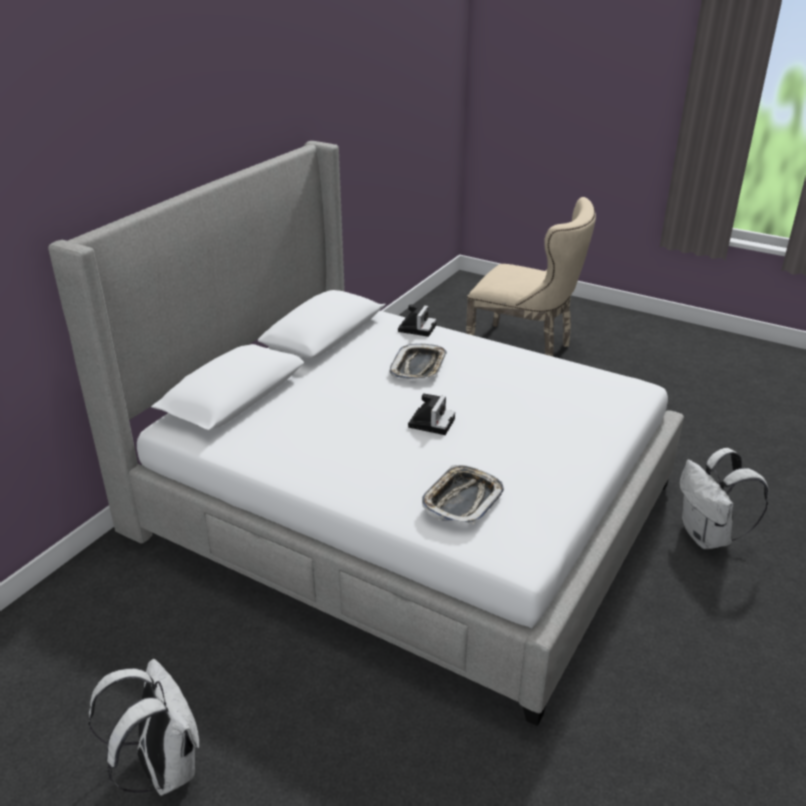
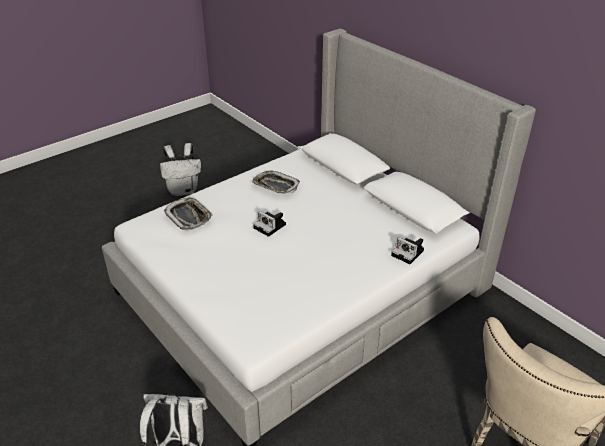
camera: 110 degrees right, 5 degrees up
(419, 367) = (345, 239): tray -> tray (275, 185)

